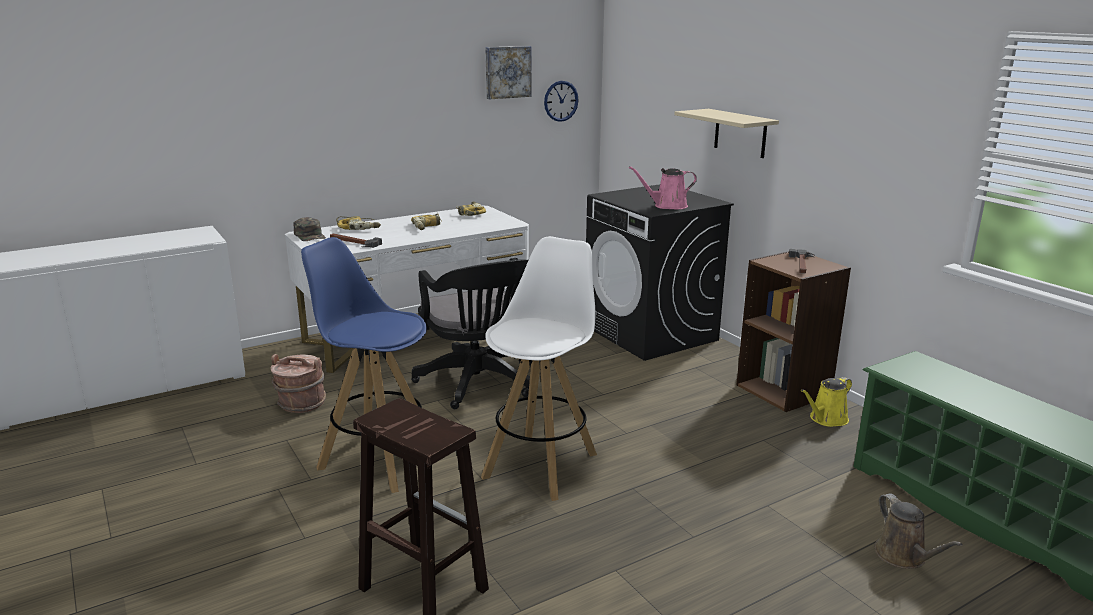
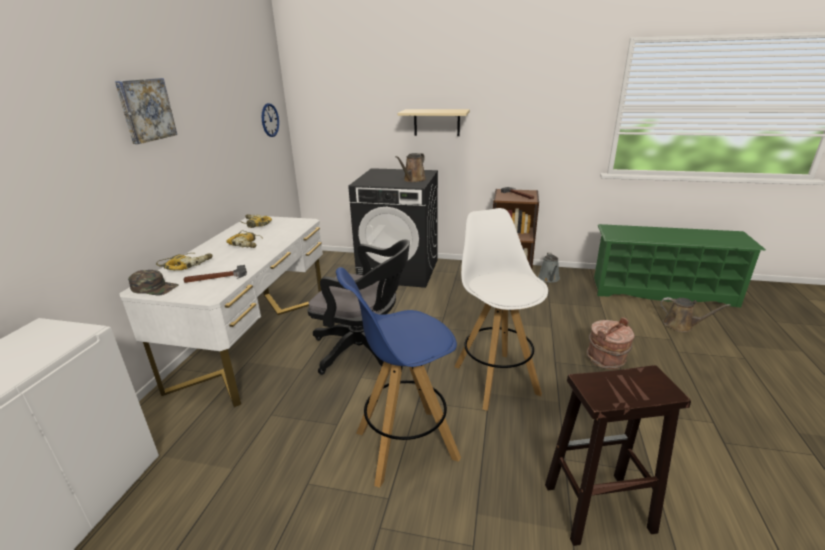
camera: 45 degrees left, 5 degrees up
(301, 404) = (261, 446): brown bucket -> brown bucket (606, 359)
(507, 72) = (238, 98): picture -> picture (145, 110)
(667, 206) = (413, 180): pink watering can -> brown watering can
(826, 419) = (549, 279): yellow watering can -> grey watering can

